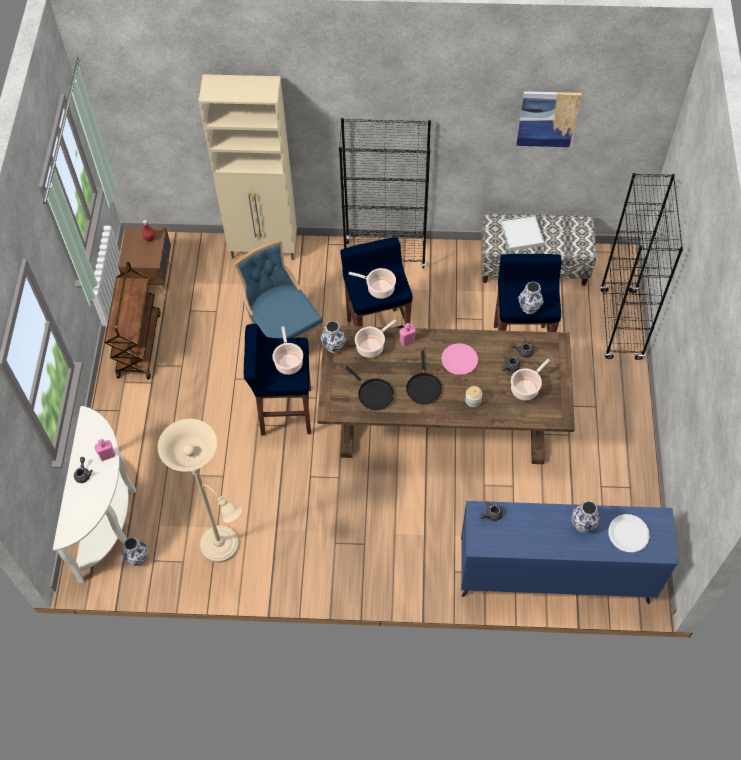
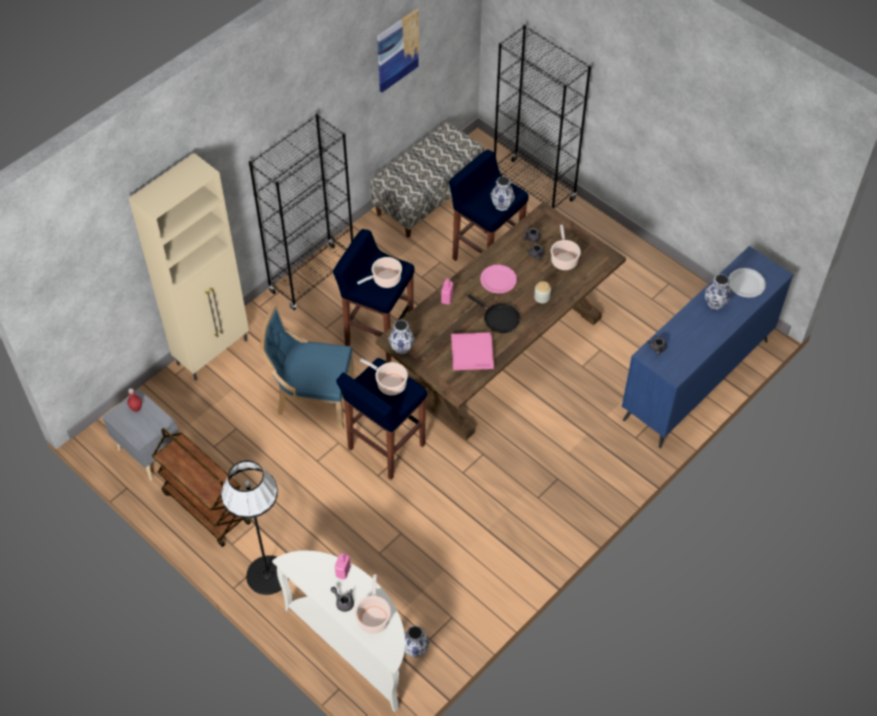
camera: 50 degrees left, 5 degrees down
(119, 421) = (268, 575): none -> black floor lamp
(152, 279) = (149, 451): brown nightstand -> grey nightstand
(224, 547) = (467, 578): beige floor lamp -> none
(371, 346) = (428, 324): cooking pot -> cooking pot (373, 617)
(373, 394) = (472, 353): black frying pan -> pink tray
(522, 234) = (416, 171): white tray -> none

